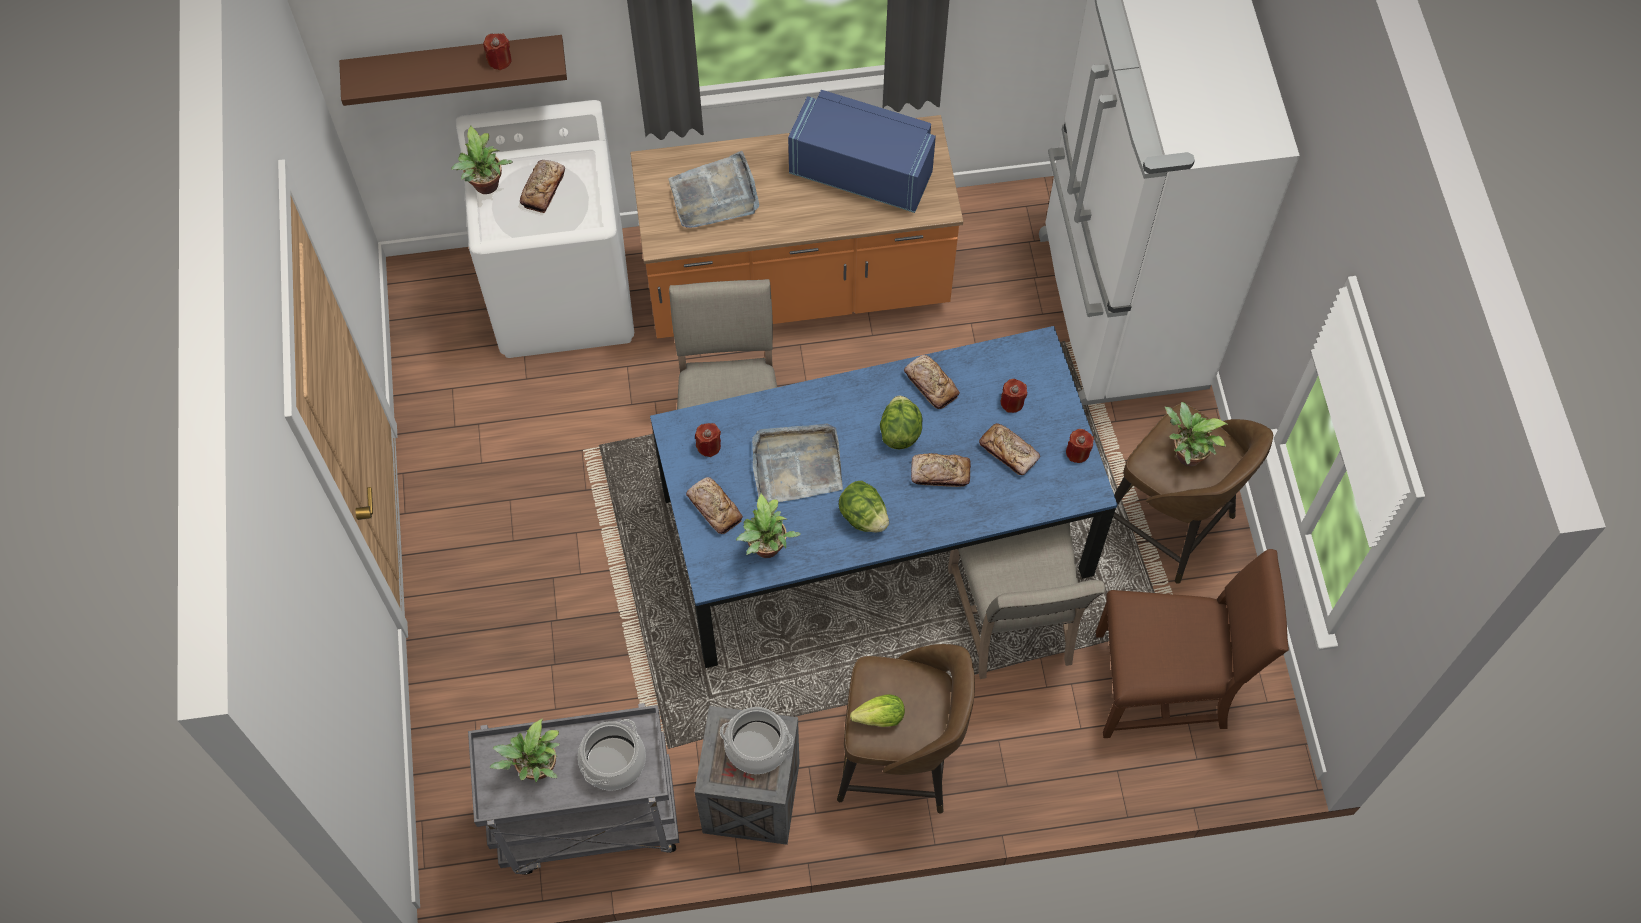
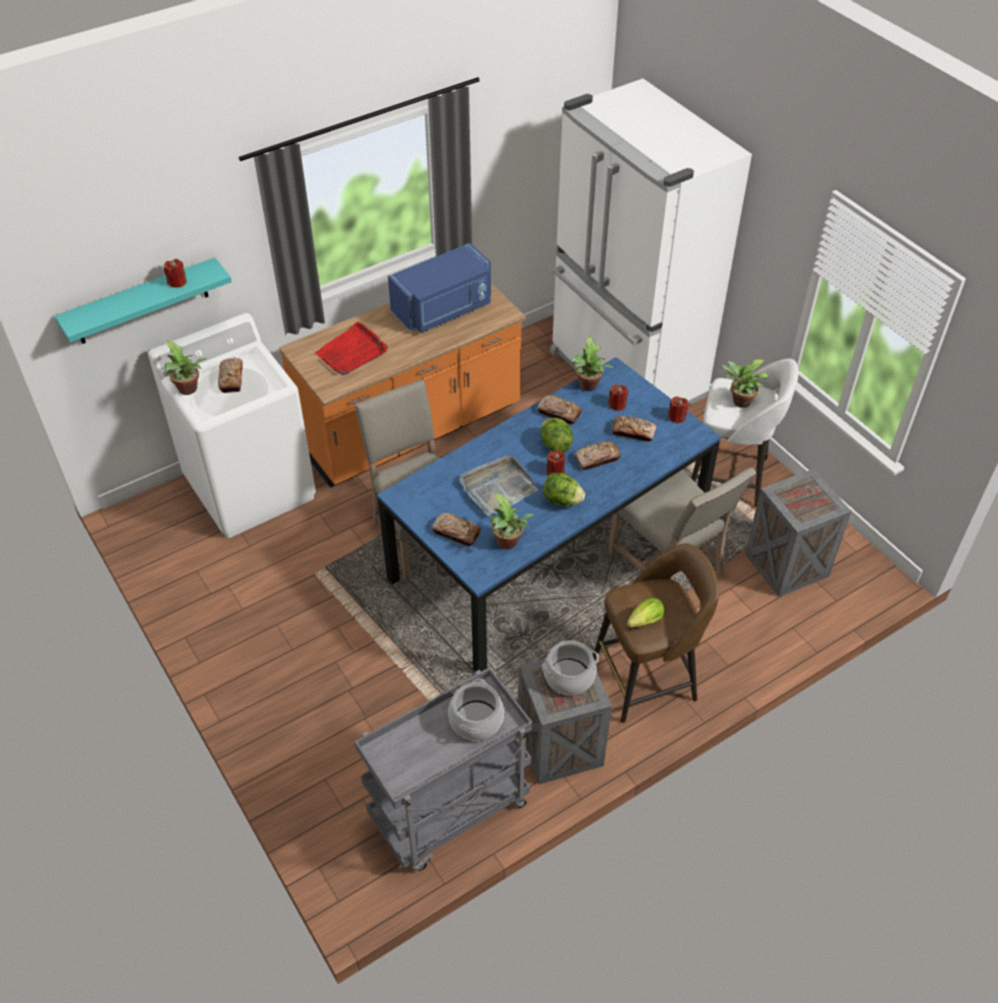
camera: 25 degrees left, 15 degrees down
(455, 64) = (141, 302): brown shelf -> turquoise shelf
(536, 770) = (420, 750): potted plant -> potted plant (588, 387)
(709, 446) = (430, 498): red candle -> red candle (555, 471)
(715, 195) = (352, 352): grey tray -> red tray
(863, 170) = (444, 309): blue microwave -> blue microwave turned 150 degrees clockwise
(1166, 683) = (788, 565): brown chair -> crate
(1170, 523) = (730, 476): brown stool -> white stool

